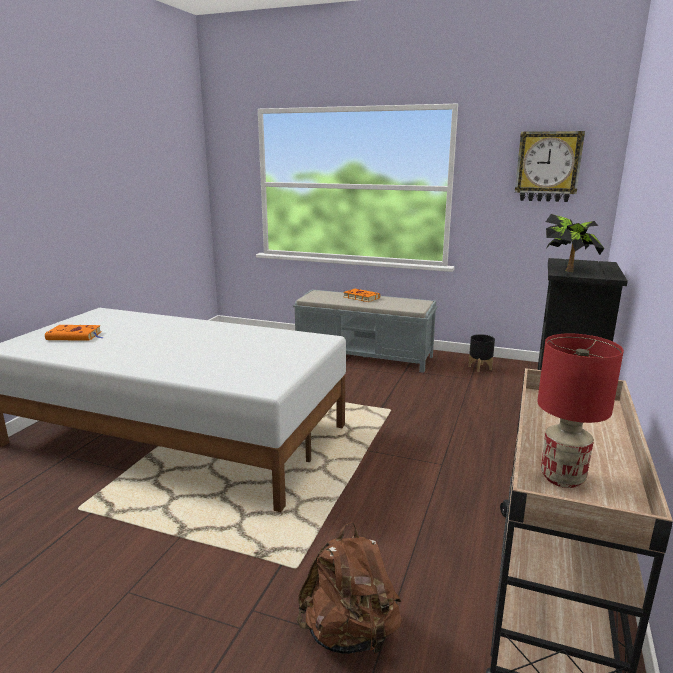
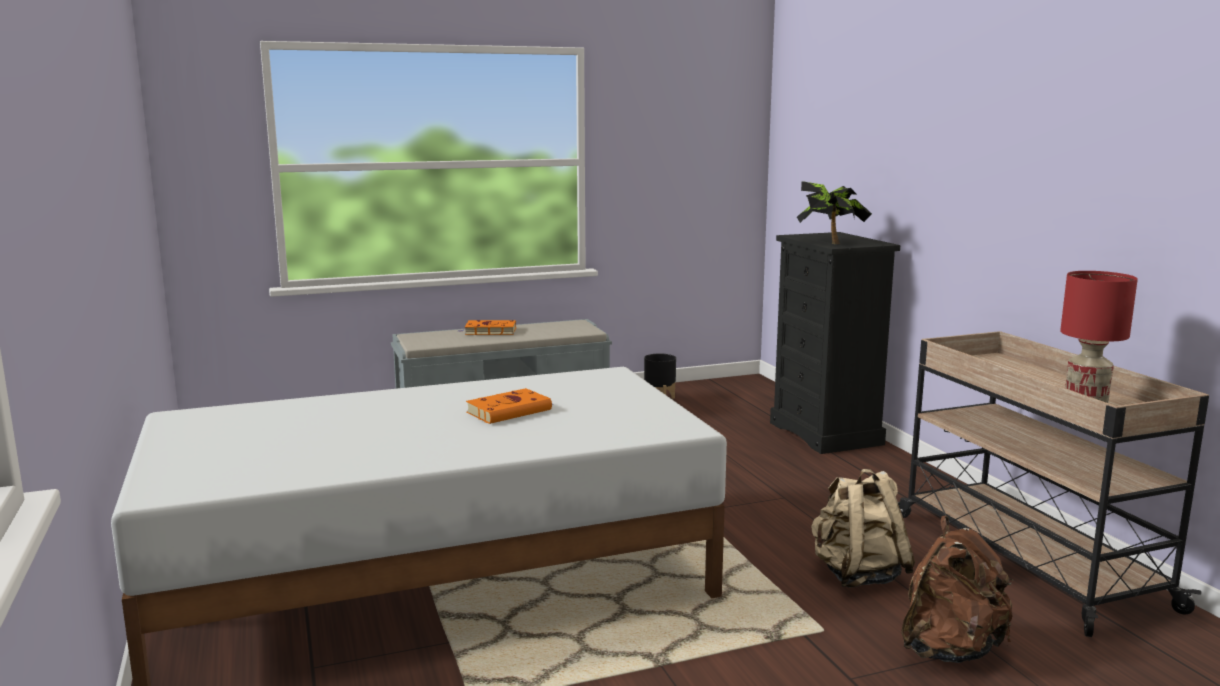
camera: 40 degrees left, 5 degrees down
(76, 336) = (249, 451): orange book -> orange book (511, 411)
(389, 542) = (857, 575): none -> beige backpack
(548, 166) = (695, 129): wall clock -> none

